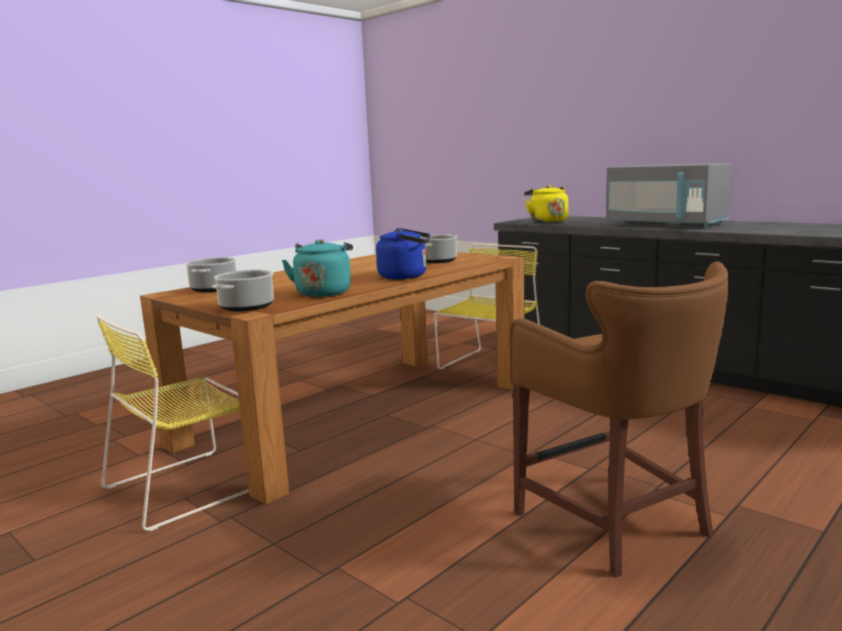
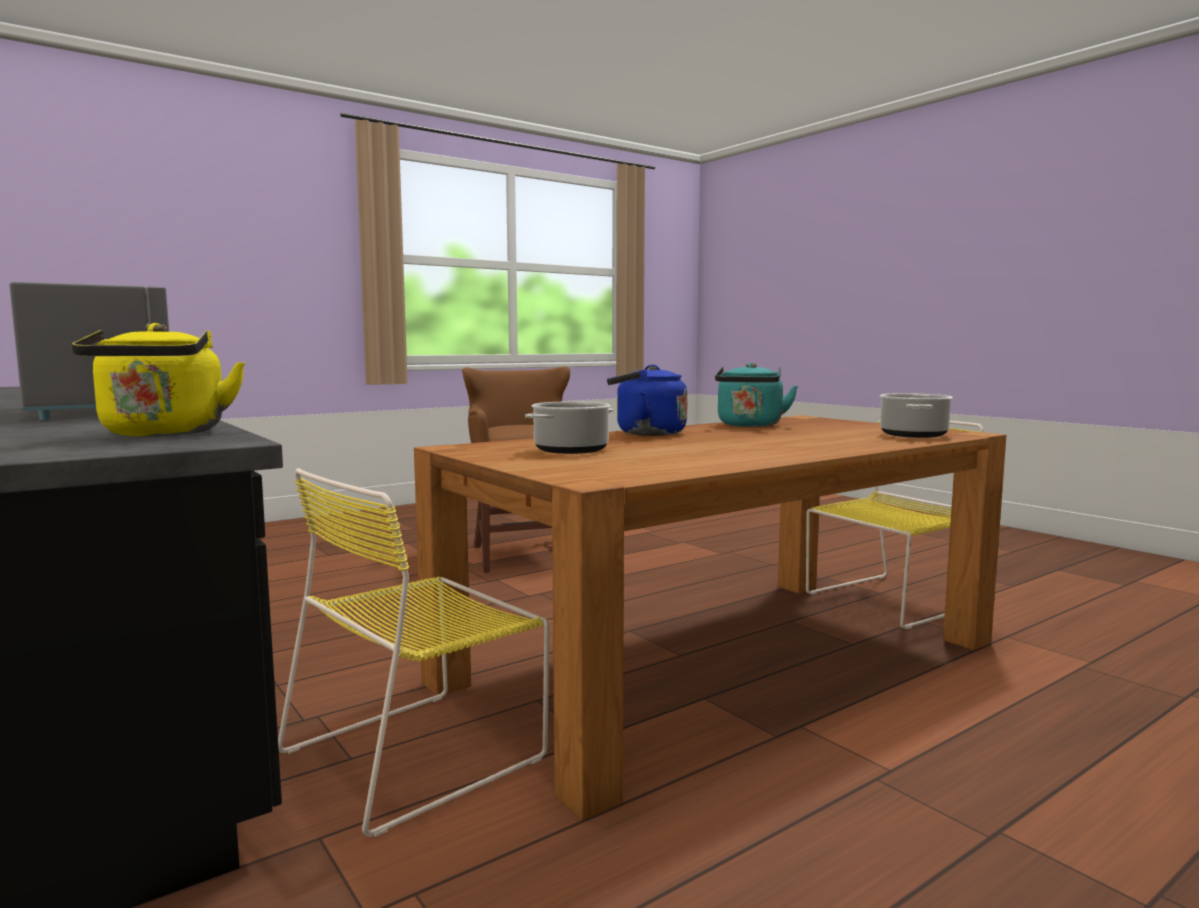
camera: 170 degrees left, 5 degrees down
(247, 307) = (819, 420): cooking pot -> none

